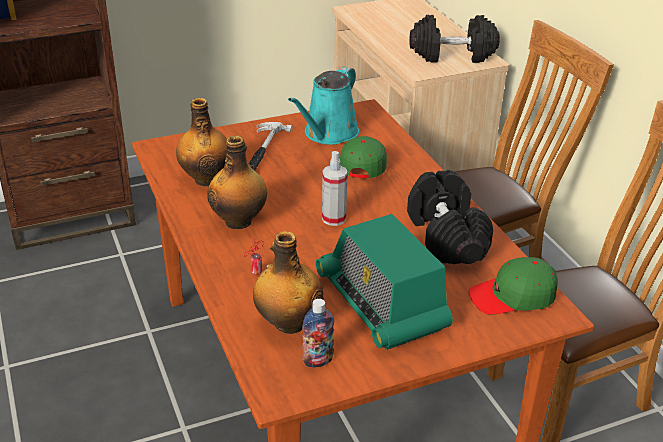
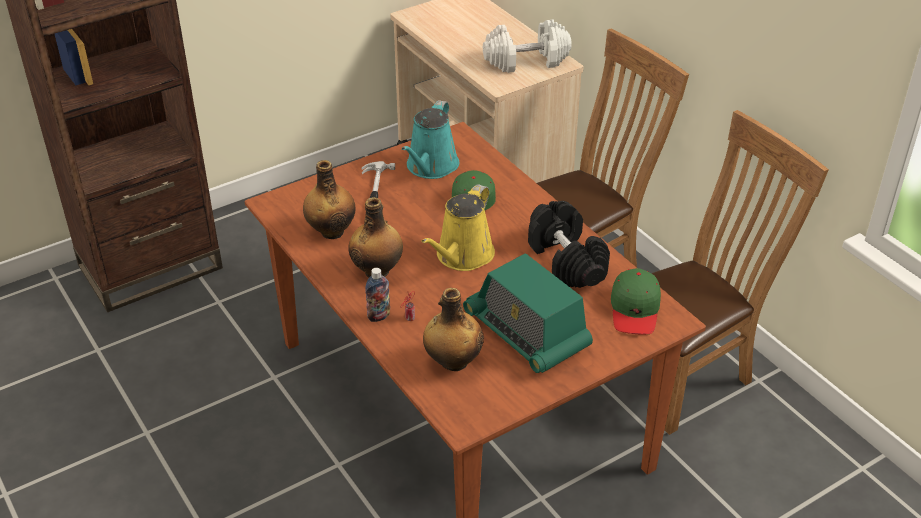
camera: 10 degrees left, 5 degrees up
(318, 361) = (488, 391): bottle -> bottle (378, 316)
(333, 219) = (462, 256): spray bottle -> yellow watering can
(452, 55) = (526, 61): black dumbbell -> white dumbbell
(513, 296) = (635, 309): green cap -> green cap turned 60 degrees counterclockwise

